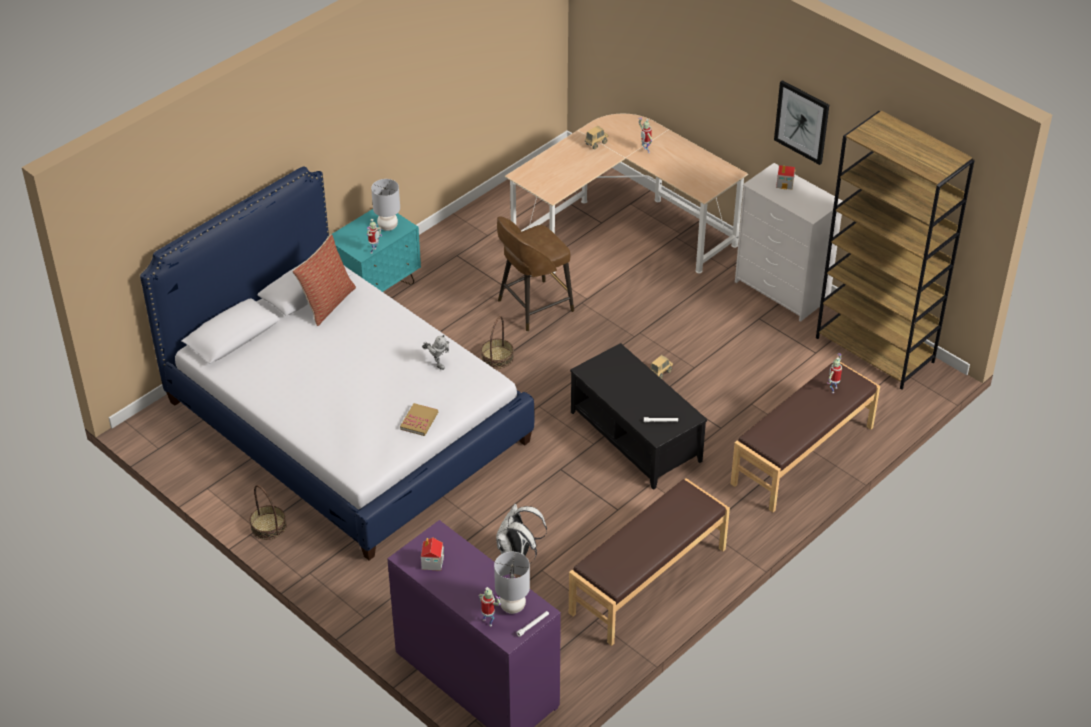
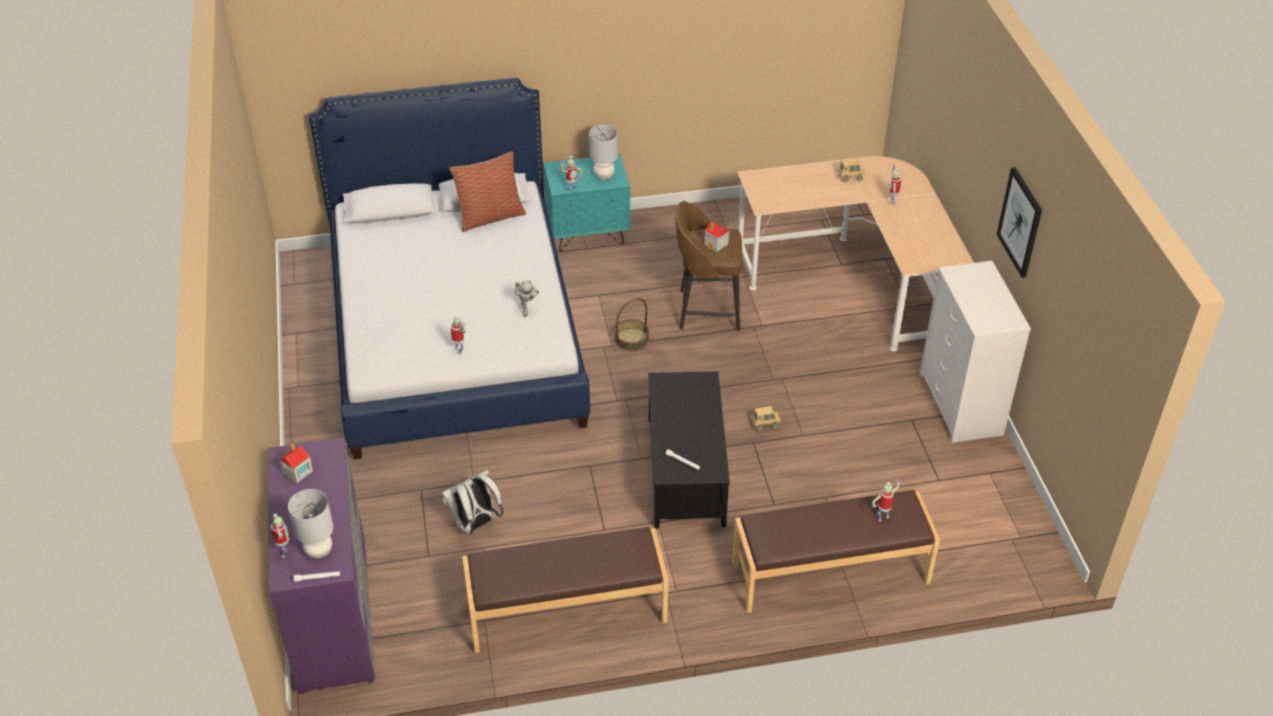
camera: 35 degrees right, 0 degrees up
(268, 526) = (308, 388): basket -> none
(419, 421) = (459, 351): book -> toy robot
(785, 183) = (983, 285): toy house -> toy house (716, 244)
(875, 350) = (1005, 508): brown bookcase -> none

